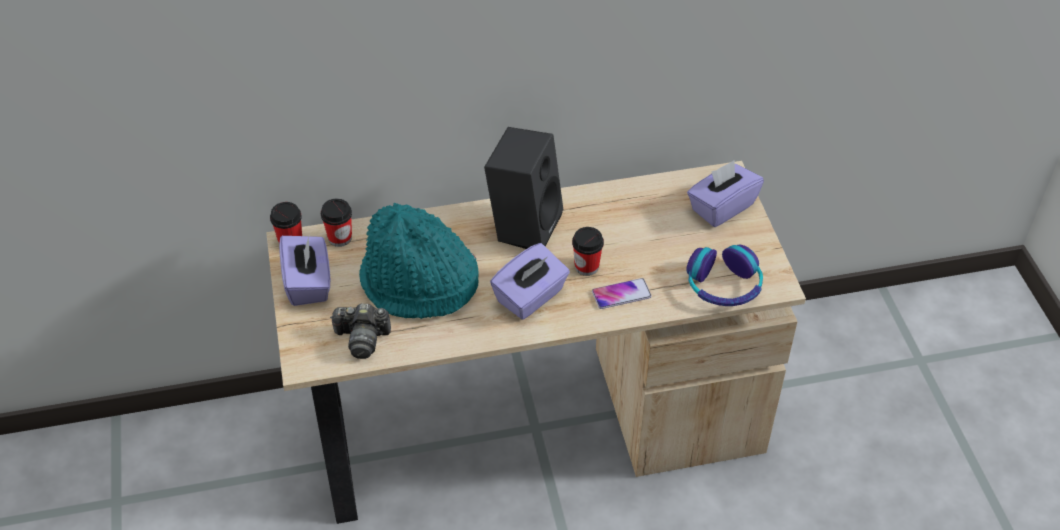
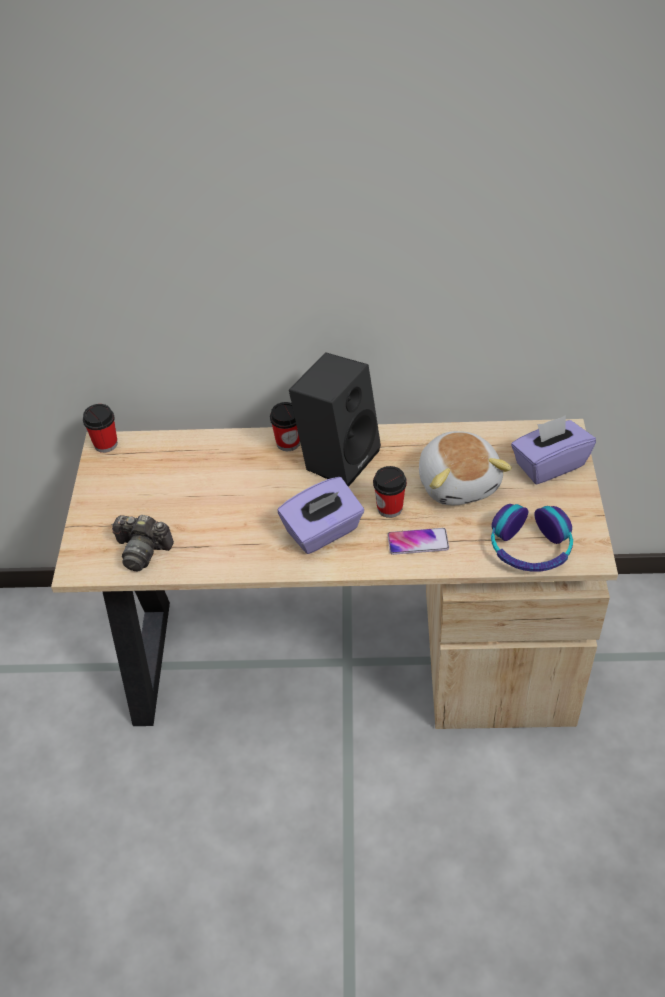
camera: 15 degrees right, 0 degrees up
(308, 283) = (109, 488): purple tissue box -> none
(340, 238) = (153, 447): cup -> cup (288, 443)
(418, 285) = (214, 504): turquoise hat -> none
(644, 234) = (459, 482): none -> plush toy

